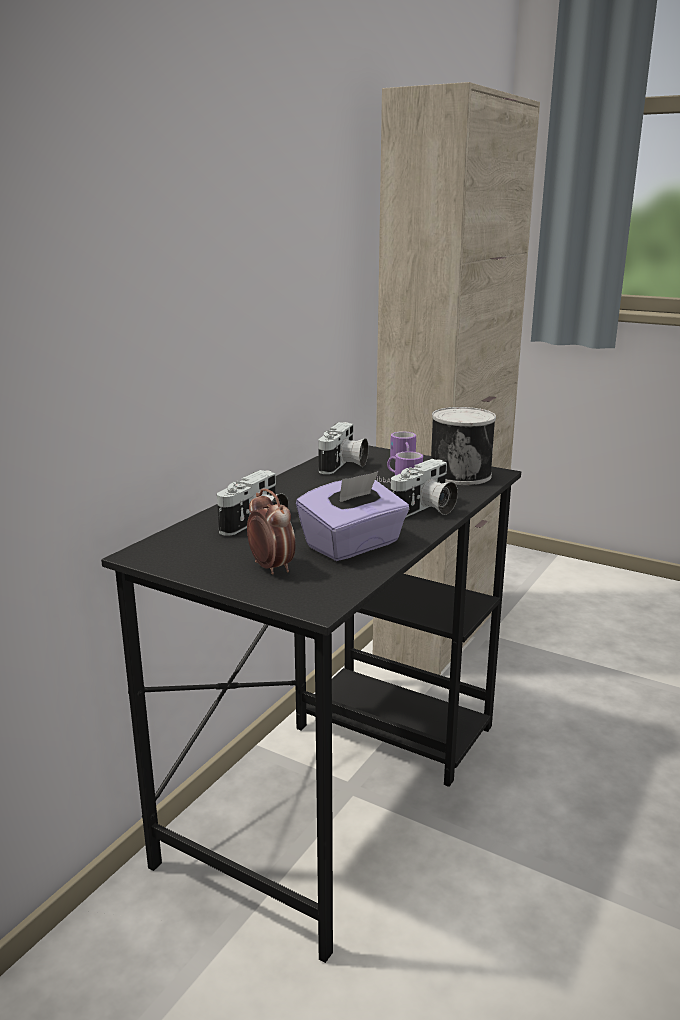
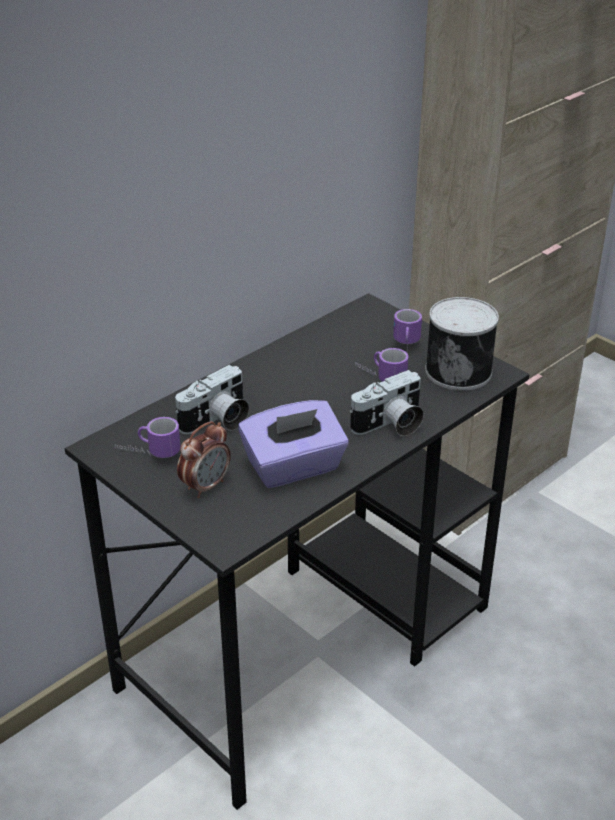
camera: 15 degrees right, 15 degrees up
(196, 552) = (147, 454): none -> mug
(271, 567) = (206, 486): alarm clock -> alarm clock turned 60 degrees clockwise
(344, 466) = (344, 338): camera -> none

